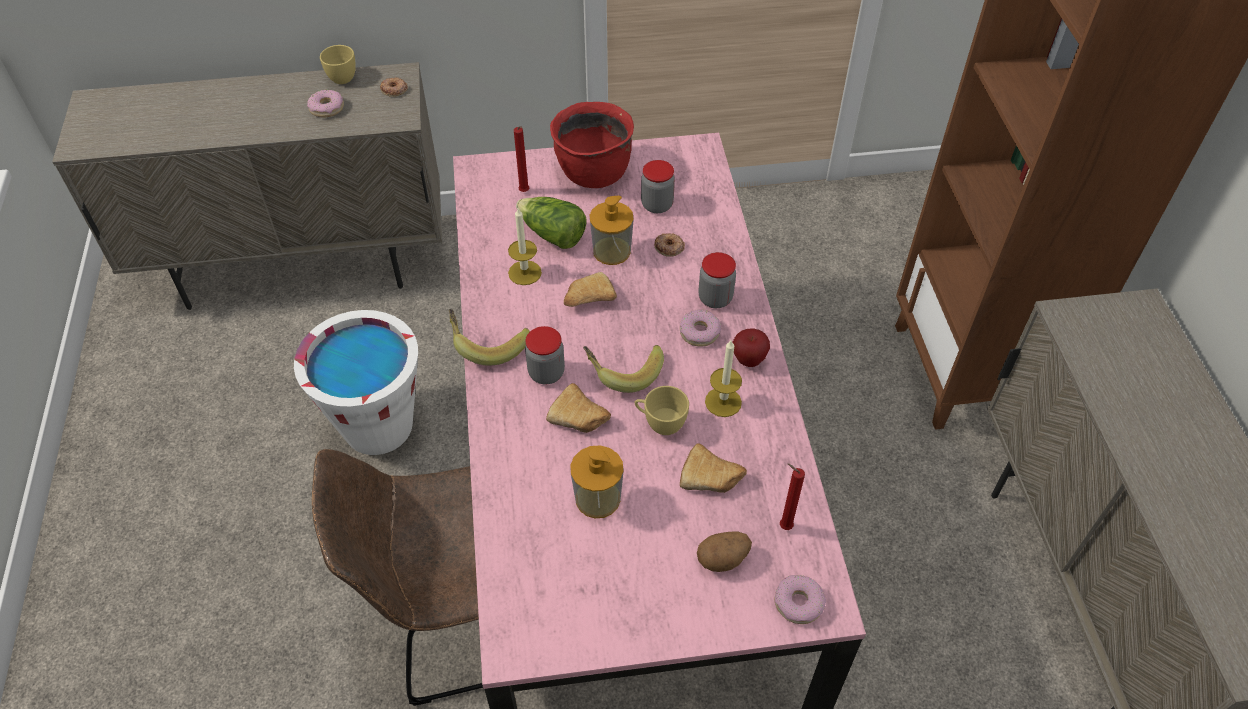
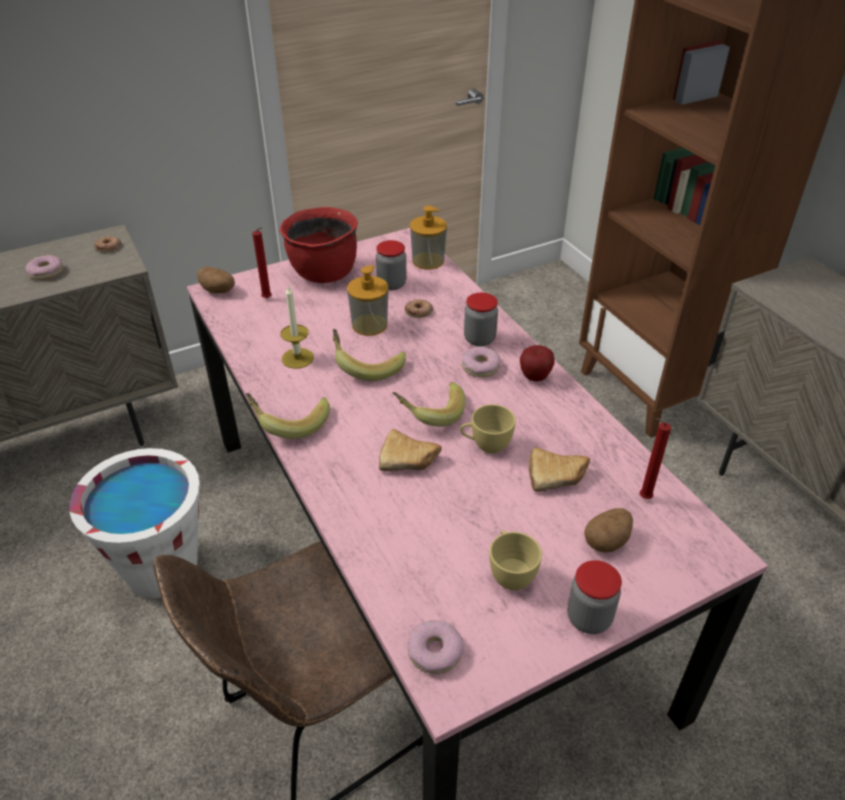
camera: 20 degrees left, 10 degrees down
(343, 76) = (54, 246): yellow cup -> yellow cup (510, 573)
(481, 170) = (218, 290): none -> potato
(546, 373) = (358, 432): jar -> jar (589, 618)
(552, 235) = (309, 324): lettuce -> none
(587, 299) = (366, 365): bread -> banana
(598, 498) = (462, 523): soap dispenser -> soap dispenser (428, 261)
(723, 402) = (531, 414): candle -> none
(798, 603) = (695, 557): donut -> donut (435, 651)

